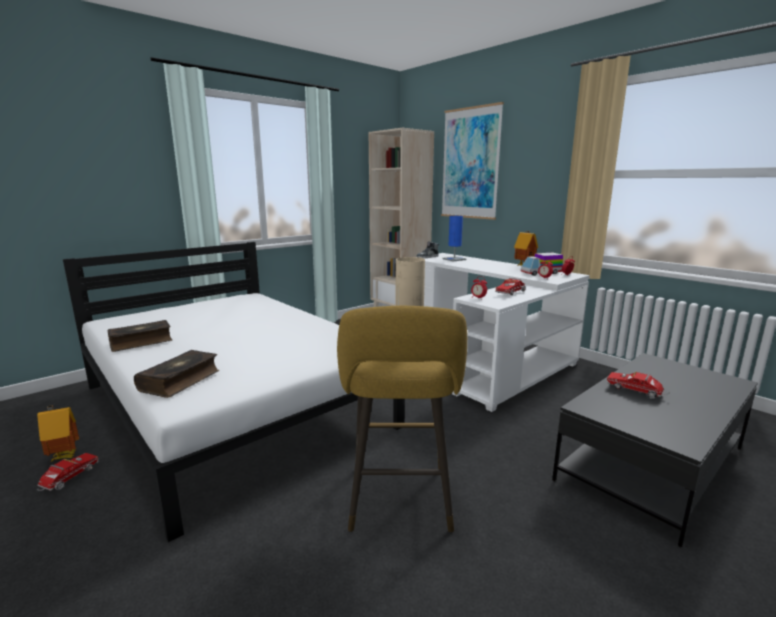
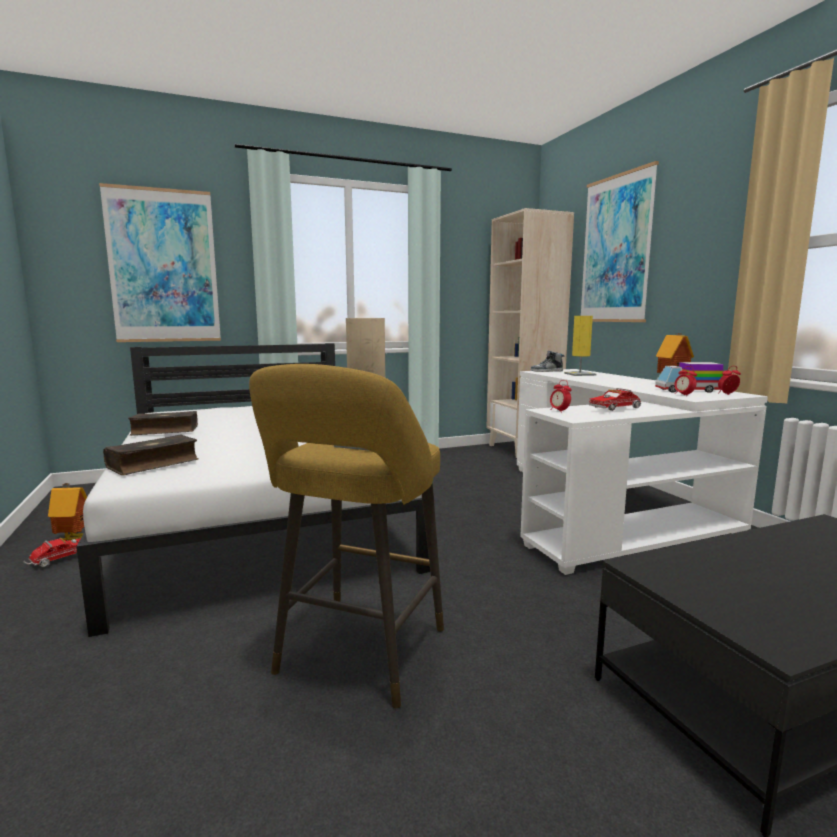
camera: 20 degrees right, 5 degrees down
(84, 176) = (163, 266): none -> picture
(454, 259) = (580, 374): blue table lamp -> yellow table lamp
(636, 392) = (758, 561): toy truck -> none

